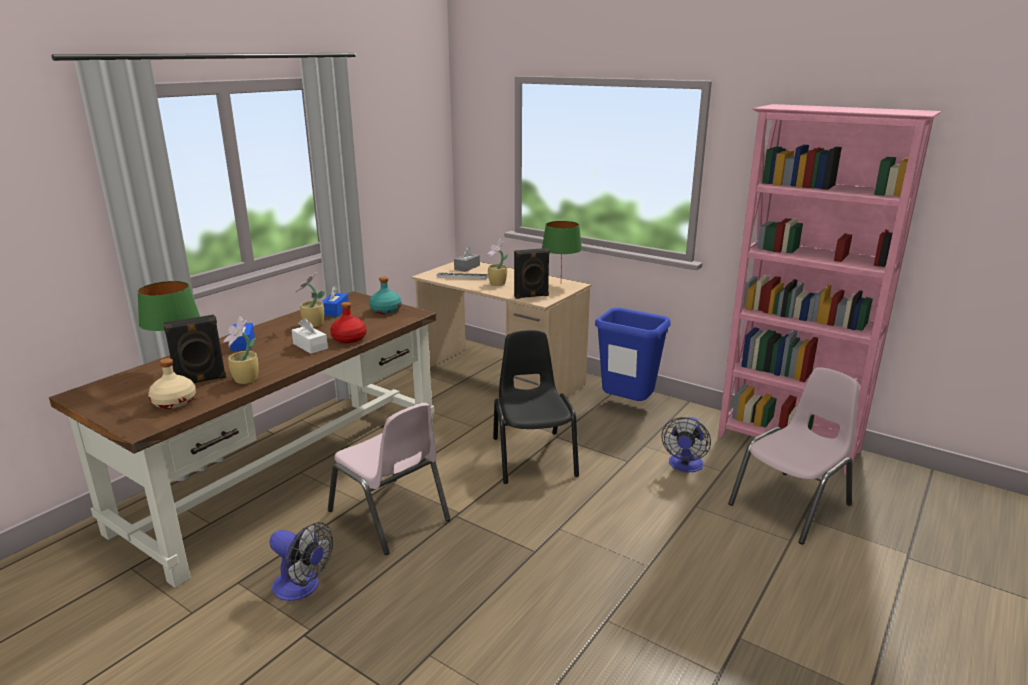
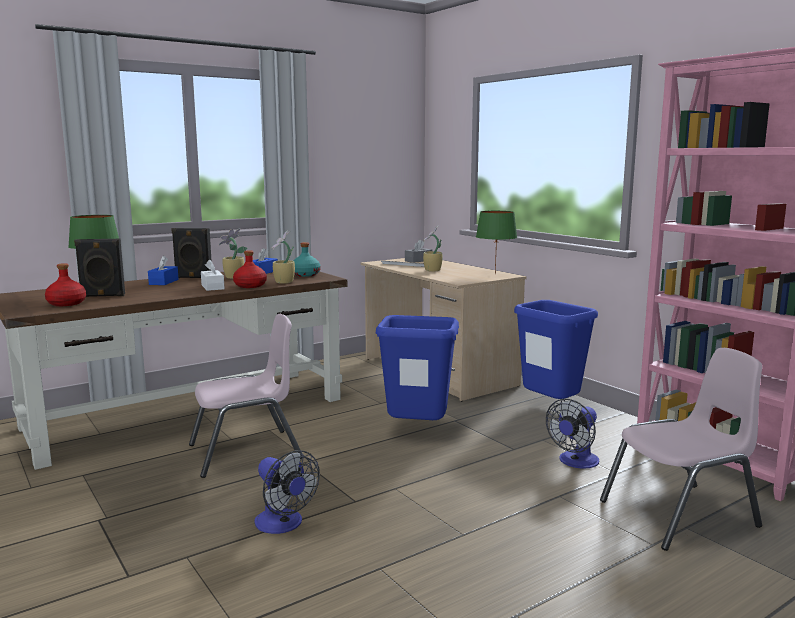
camera: 20 degrees right, 10 degrees down
(175, 402) = (67, 303): beige bottle -> red bottle
(246, 380) = (135, 298): potted plant -> potted plant (284, 282)
(302, 587) = (128, 488): fan -> fan (283, 525)
(389, 515) = (246, 452): pink chair -> pink chair turned 90 degrees counterclockwise
(531, 296) = (454, 278): black speaker -> black speaker (193, 277)
(533, 456) = (418, 431): black chair -> blue trash can

